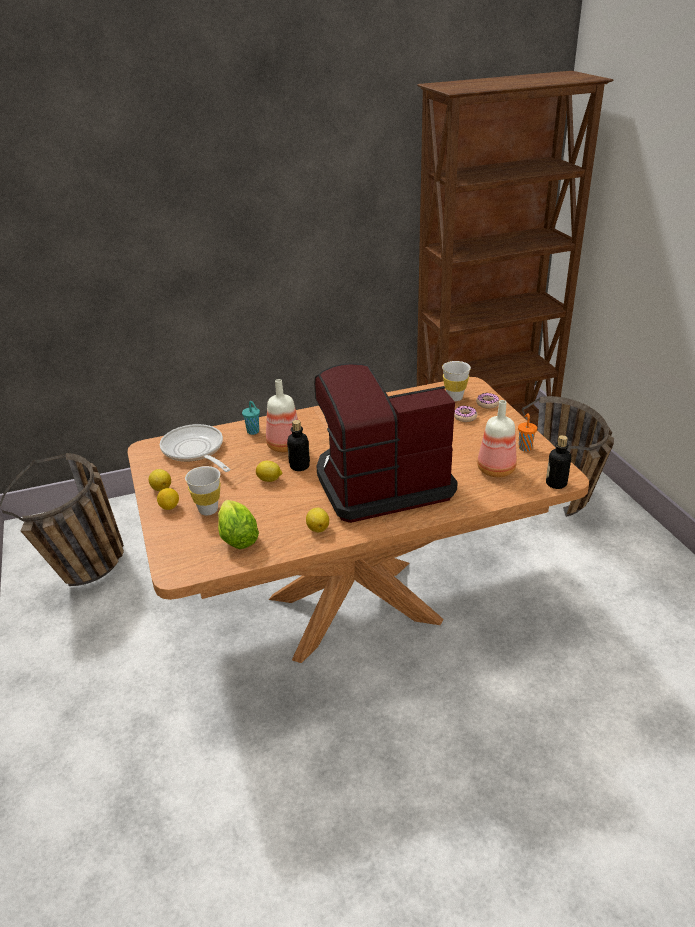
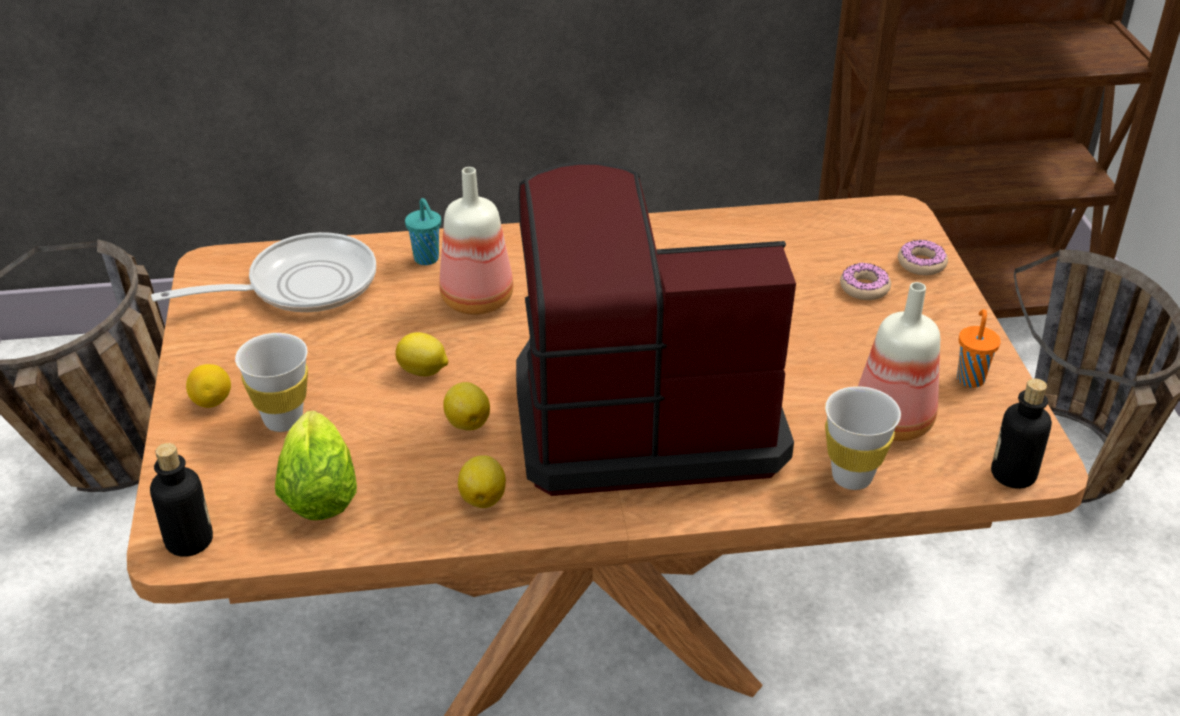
camera: 10 degrees right, 5 degrees up
(161, 488) = (211, 357): lemon -> lemon (467, 422)
(195, 451) = (301, 285): frying pan -> frying pan turned 90 degrees clockwise
(299, 466) = (492, 350): bottle -> bottle (189, 541)
(454, 397) = (856, 240): white cup -> white cup (852, 477)

